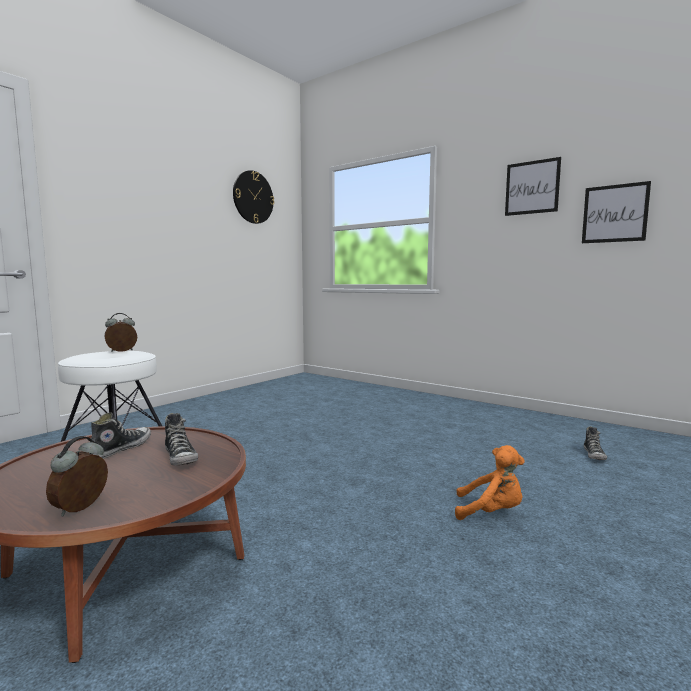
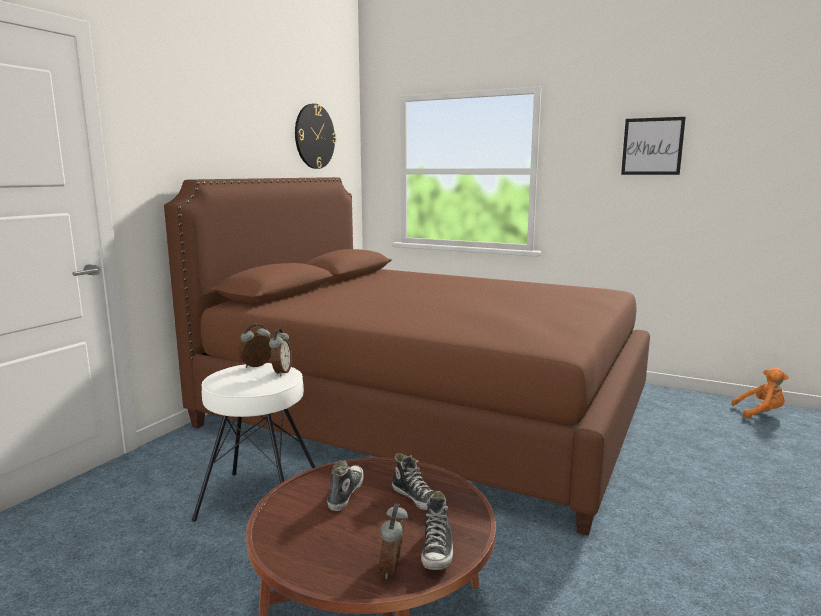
camera: 10 degrees left, 5 degrees up
(134, 354) = (281, 372): none -> alarm clock
(312, 420) = (426, 413): none -> brown bed
(491, 512) = (669, 512): orange plush toy -> orange plush toy (760, 413)
(594, 455) = (728, 437): shoe -> shoe (437, 550)
(614, 213) = (739, 182): picture -> none

